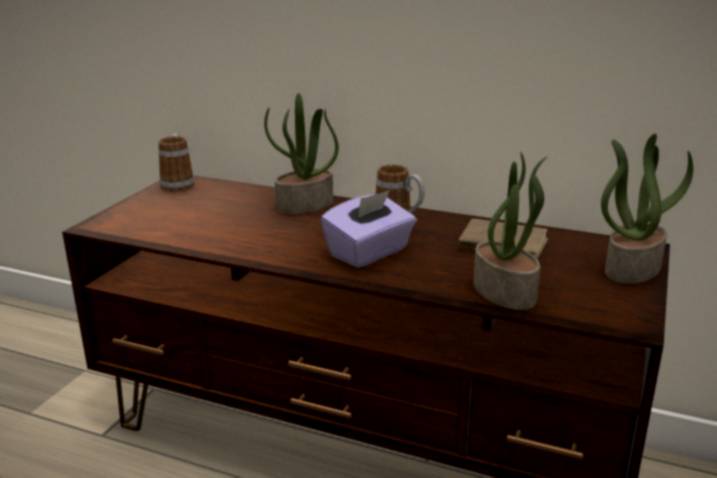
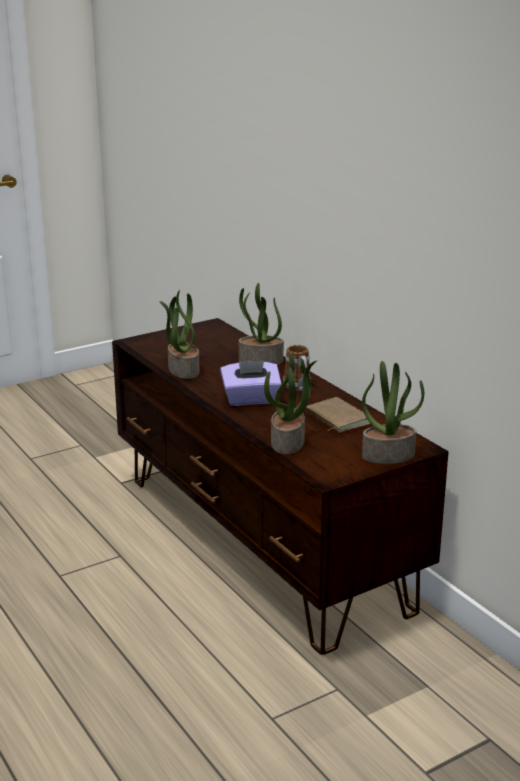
camera: 35 degrees right, 0 degrees up
(178, 183) = (208, 326): mug -> none
(222, 242) = (182, 370): none -> potted plant

